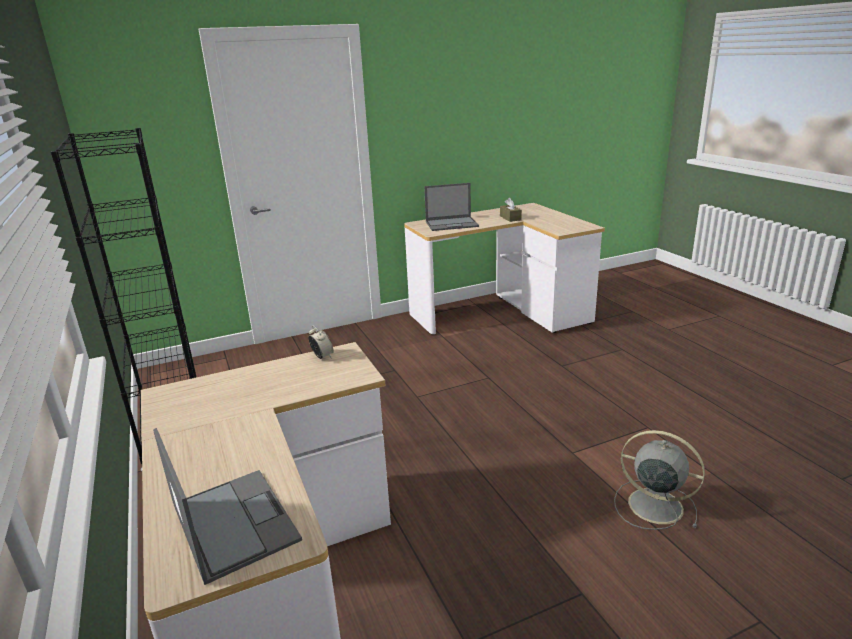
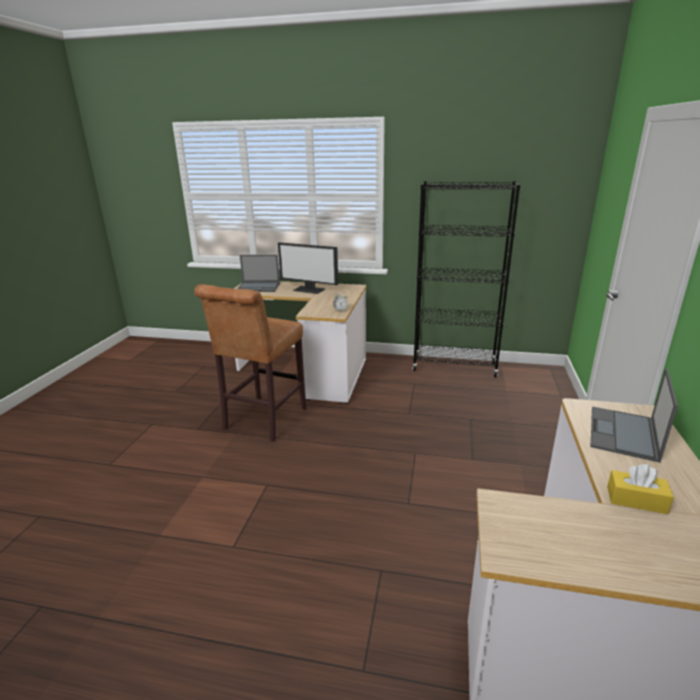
camera: 125 degrees right, 0 degrees up
(214, 434) = (309, 289): none -> monitor
(483, 533) = (262, 421): none -> brown stool
(510, 218) = (636, 500): brown tissue box -> yellow tissue box
(652, 505) = (189, 484): grey fan -> none

